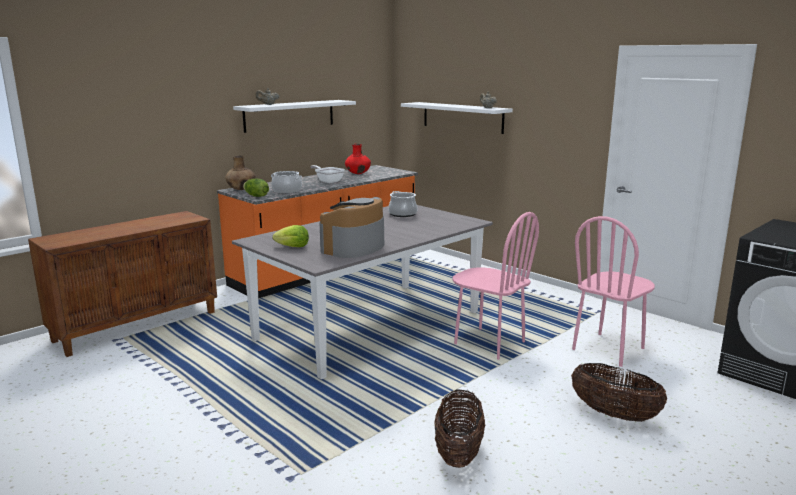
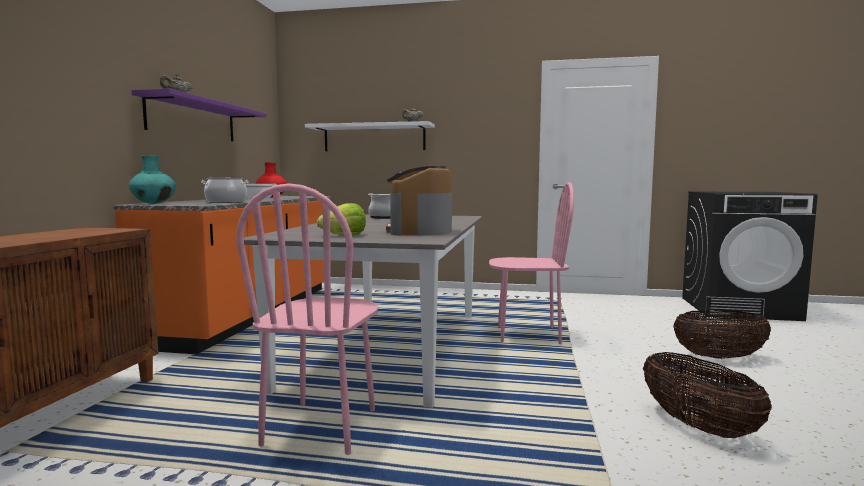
camera: 35 degrees left, 10 degrees down
(241, 189) = (154, 203): brown vase -> turquoise vase
(256, 196) = (195, 204): lettuce -> none
(289, 115) = (193, 120): white shelf -> purple shelf
(608, 349) = (617, 318): pink chair -> pink chair (321, 427)

